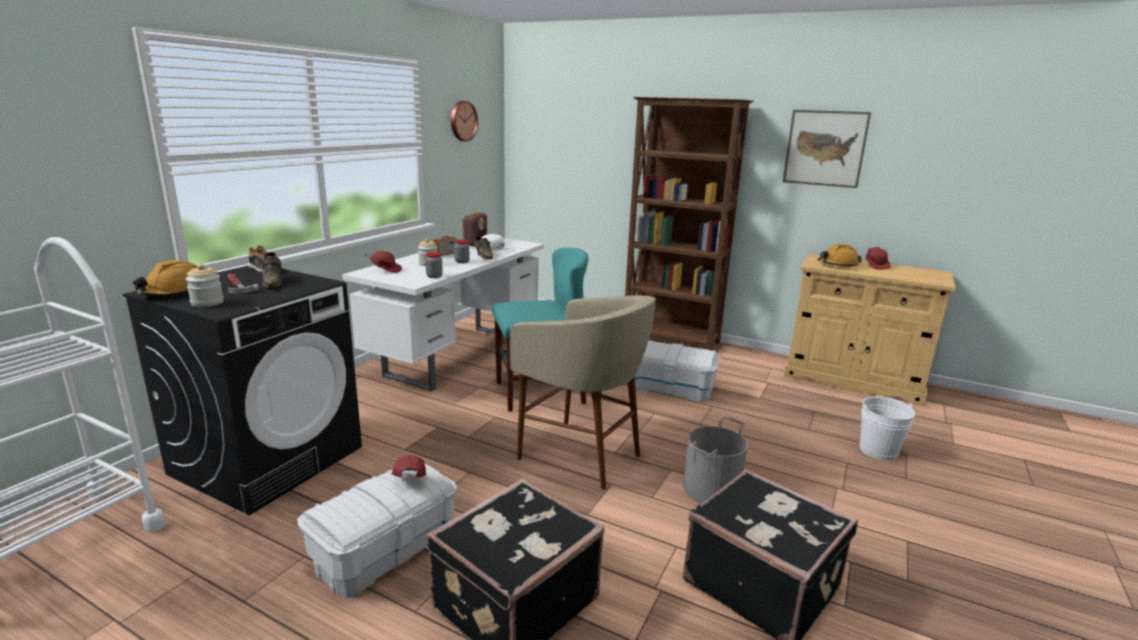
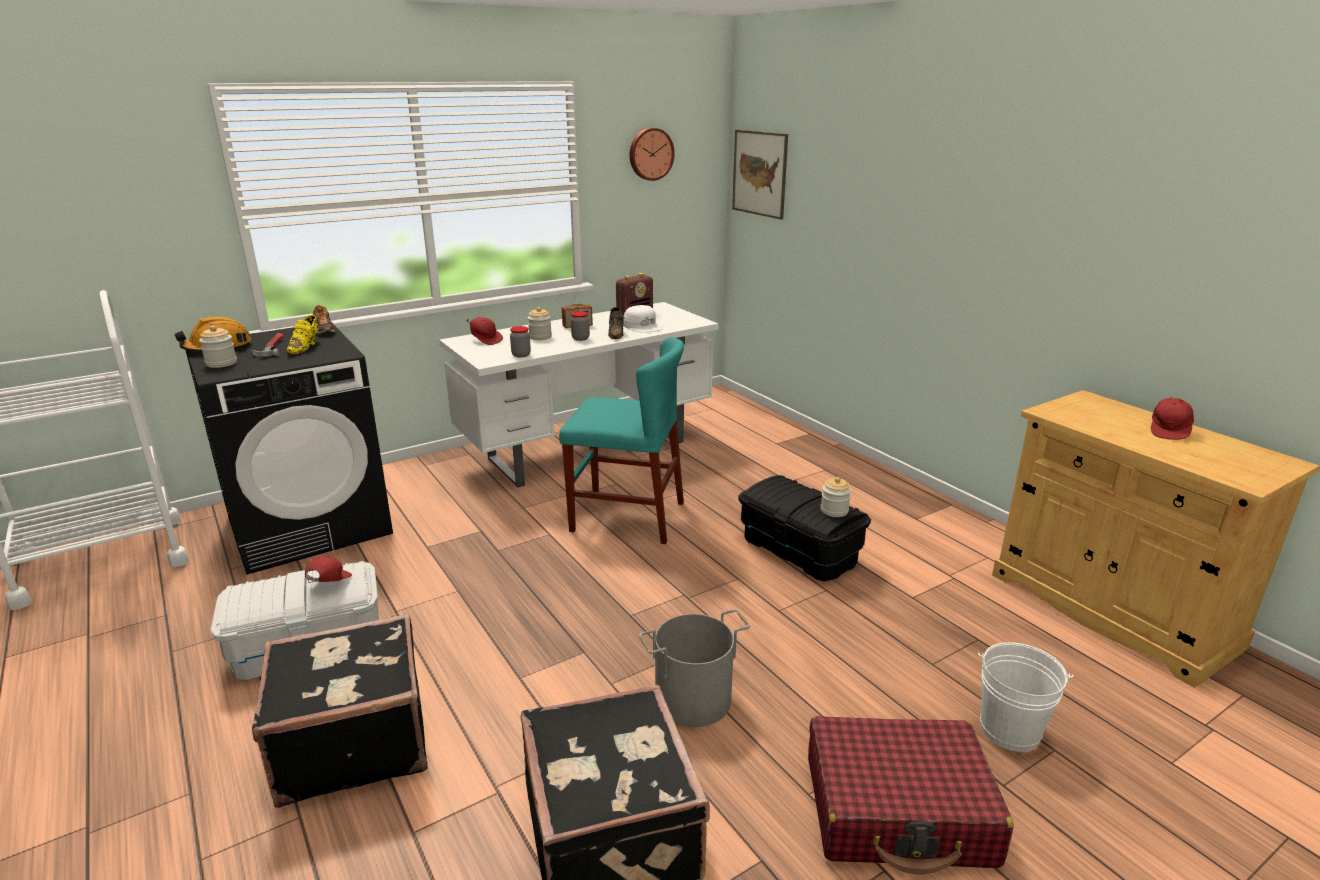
camera: 30 degrees right, 5 degrees up
(273, 282) = (305, 347): brown shoe -> yellow shoe
(581, 456) = (588, 608): beige stool -> none
(671, 340) = (878, 482): brown bookcase -> none
(671, 387) = (800, 549): white storage box -> black storage box
(700, 352) = (834, 511): none -> jar
(825, 148) = (1122, 218): picture -> picture (759, 173)
(837, 265) = (1095, 418): orange hard hat -> none
(879, 508) = (898, 810): none -> red suitcase

